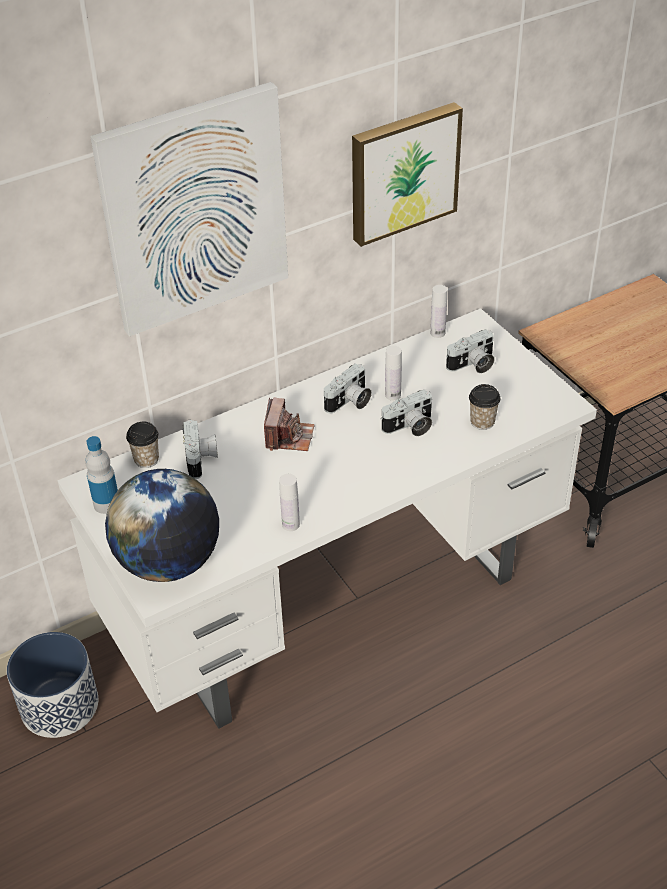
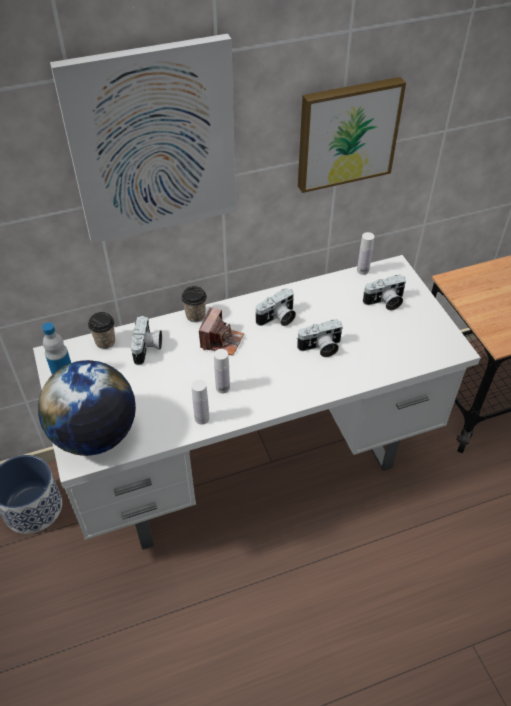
camera: 10 degrees right, 5 degrees up
(393, 395) = (314, 318): white bottle -> white bottle (222, 387)
(482, 422) = (381, 353): cup -> cup (195, 315)

